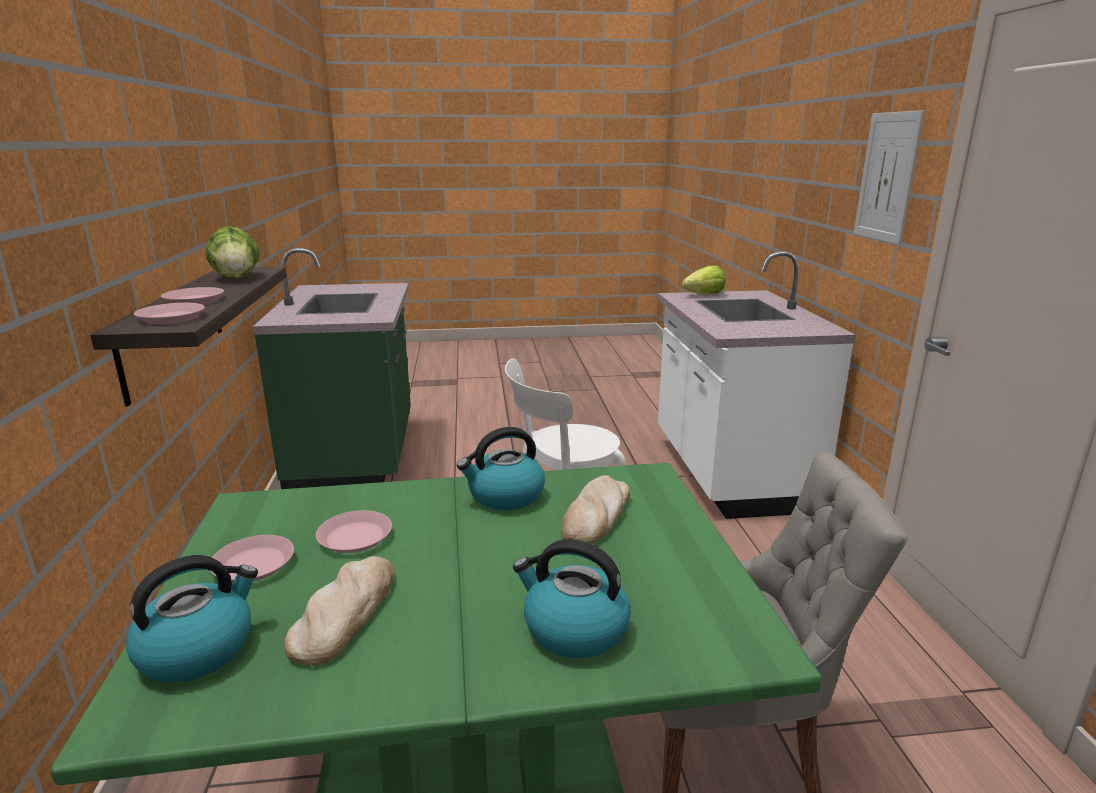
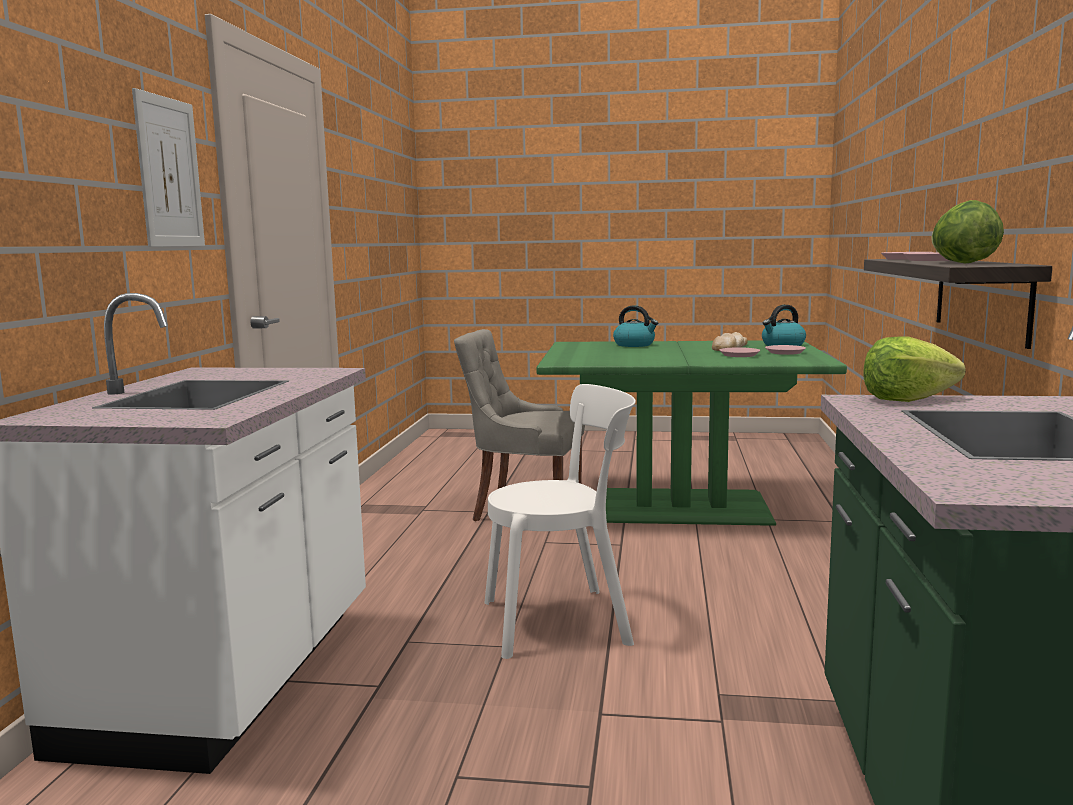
camera: 165 degrees left, 10 degrees down
(505, 496) = (655, 360): kettle -> none
(596, 516) = (605, 356): bread -> none
(704, 295) = (153, 418): lettuce -> lettuce (906, 399)

